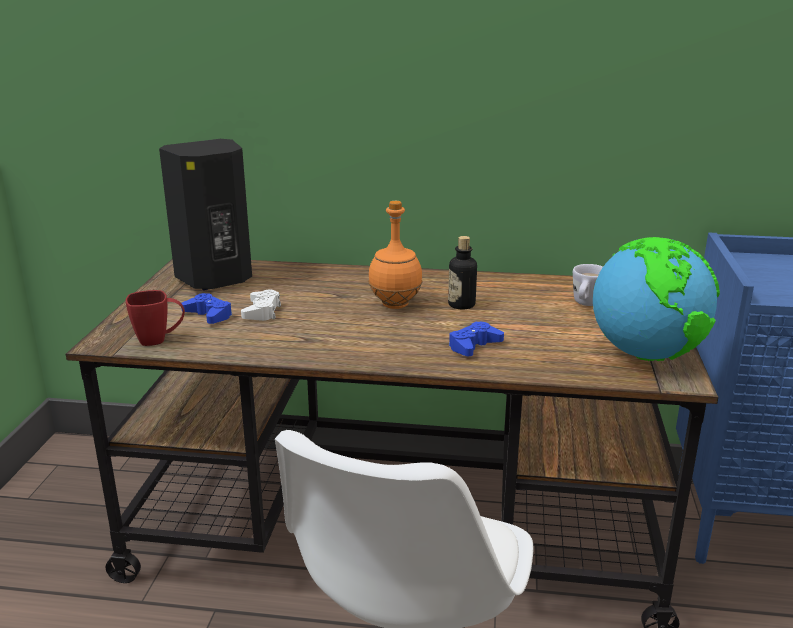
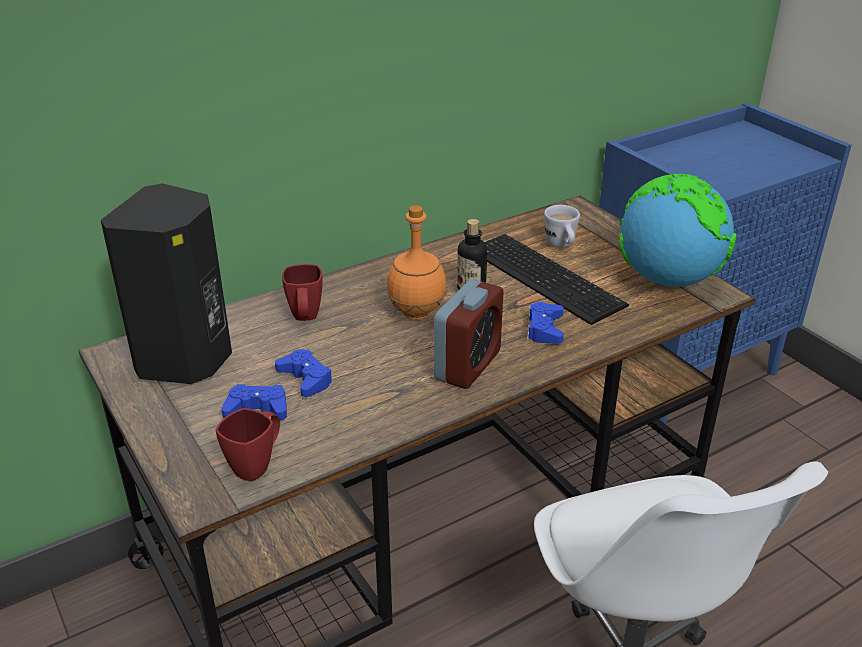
camera: 40 degrees left, 10 degrees up
(262, 311) = (305, 379): white game controller -> blue game controller
(318, 283) = (305, 318): none -> red mug
(376, 344) = (468, 365): none -> alarm clock
(537, 317) = (546, 275): none -> keyboard

